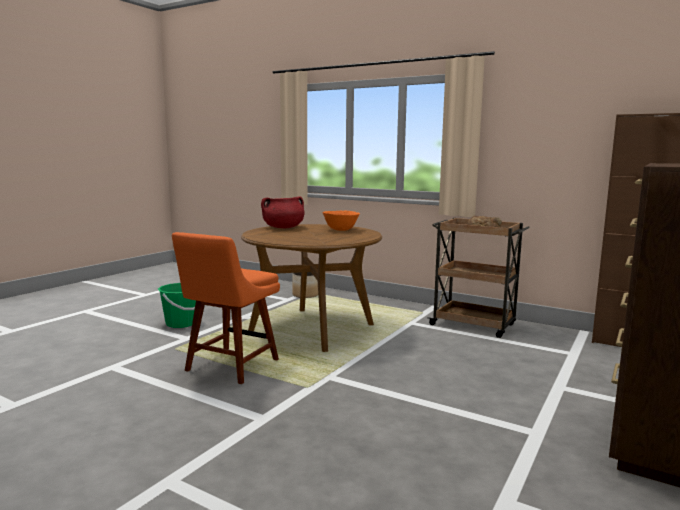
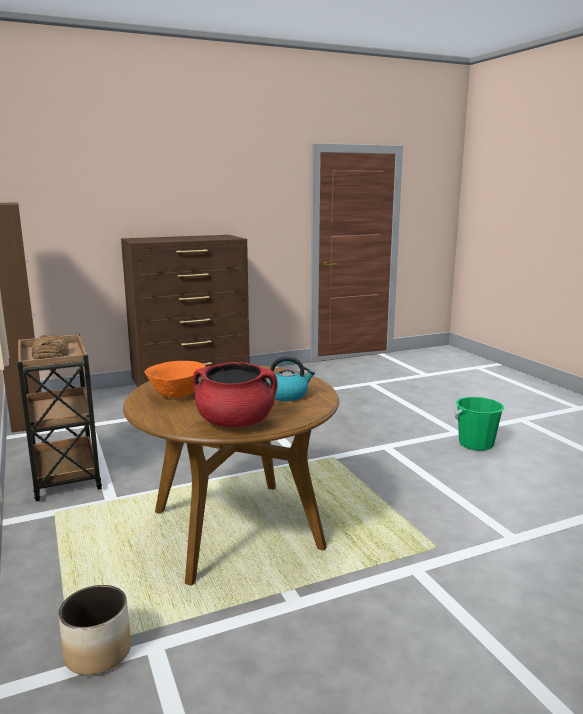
camera: 145 degrees left, 5 degrees up
(181, 323) = (413, 619): green bucket -> green bucket (476, 444)
(229, 367) = (383, 498): orange chair -> none
(279, 236) = (288, 395): none -> kettle

